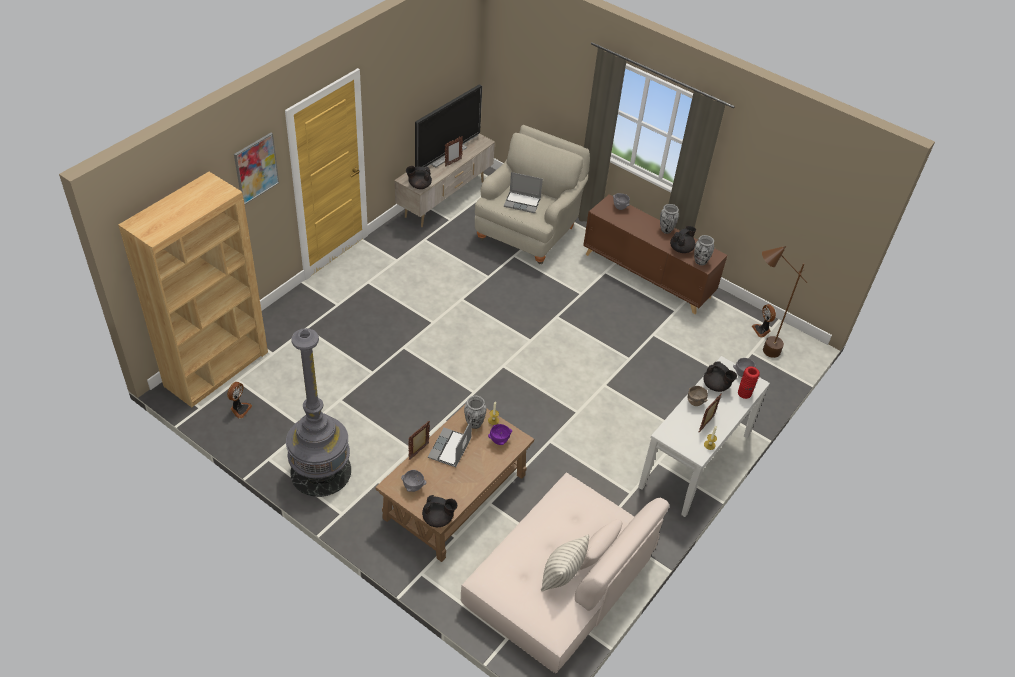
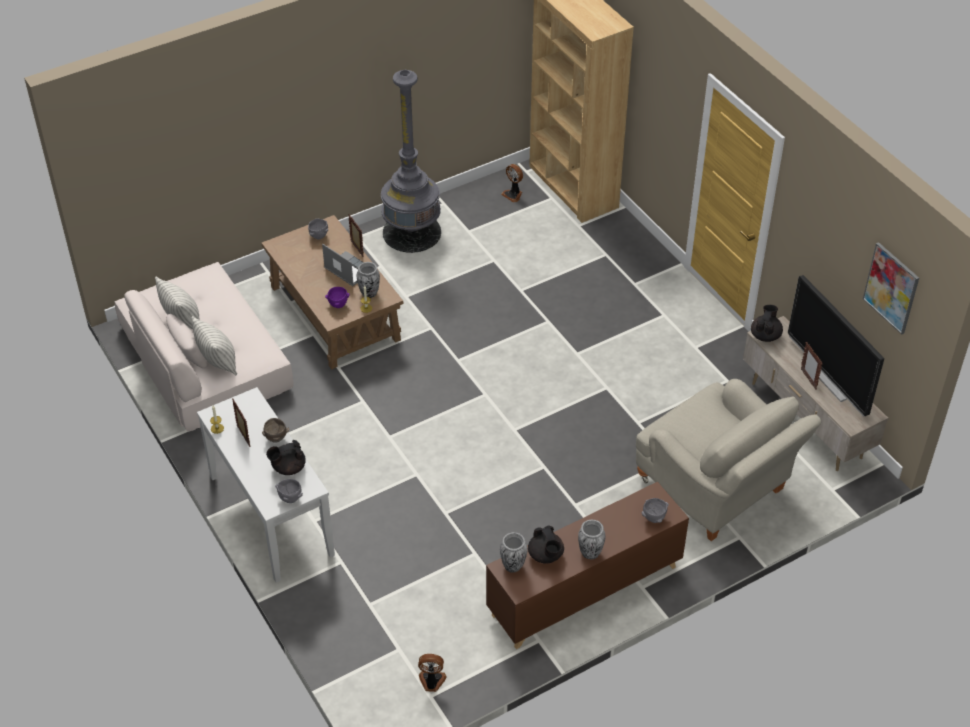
camera: 115 degrees right, 0 degrees up
(256, 168) = (673, 87): picture -> picture (891, 288)
(438, 518) = (277, 244): black teapot -> none
(522, 202) = (700, 423): laptop -> none
(596, 523) = (218, 362): none -> pillow
(744, 393) = (264, 489): red vase -> none
(756, 350) = (400, 657): brown floor lamp -> none

